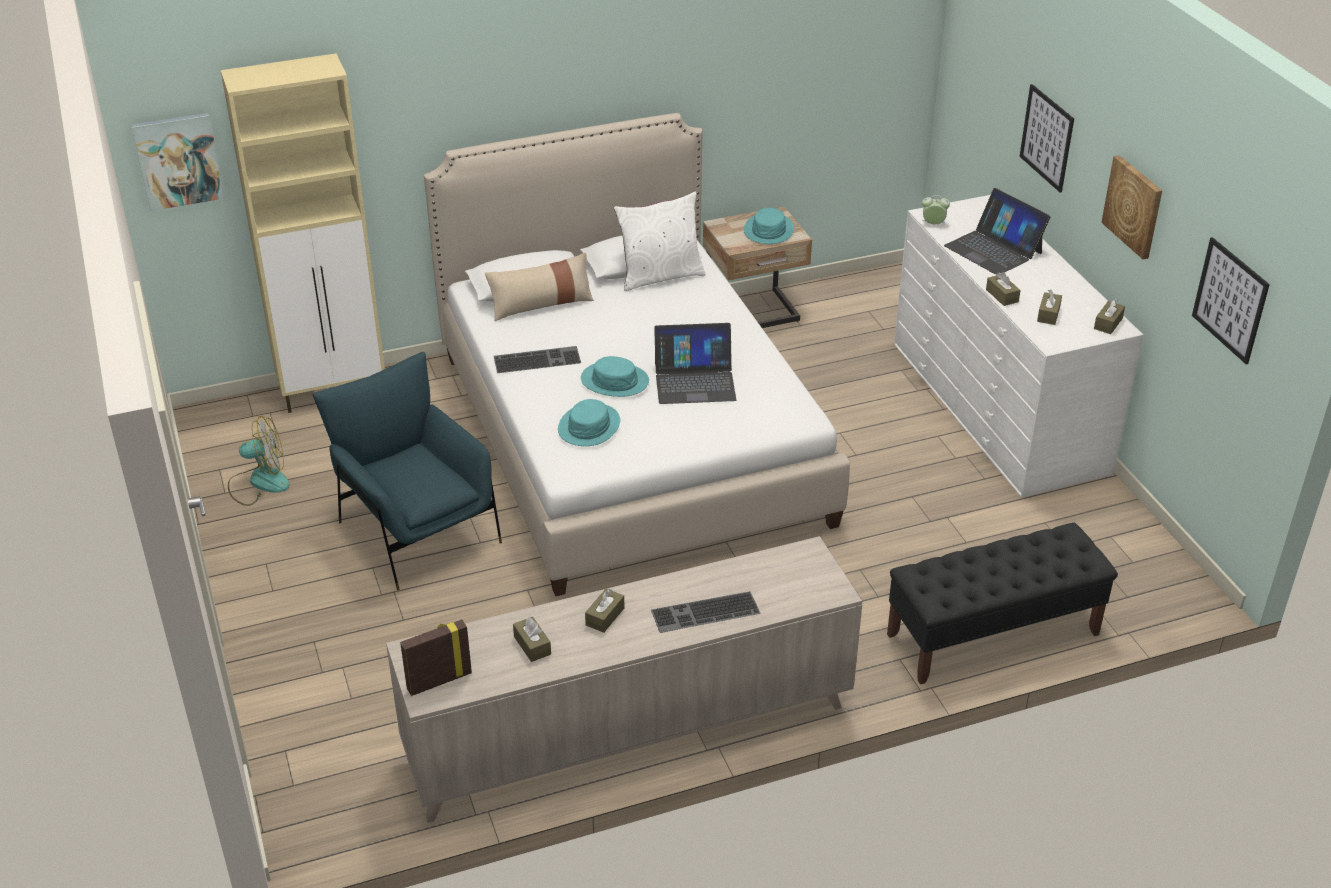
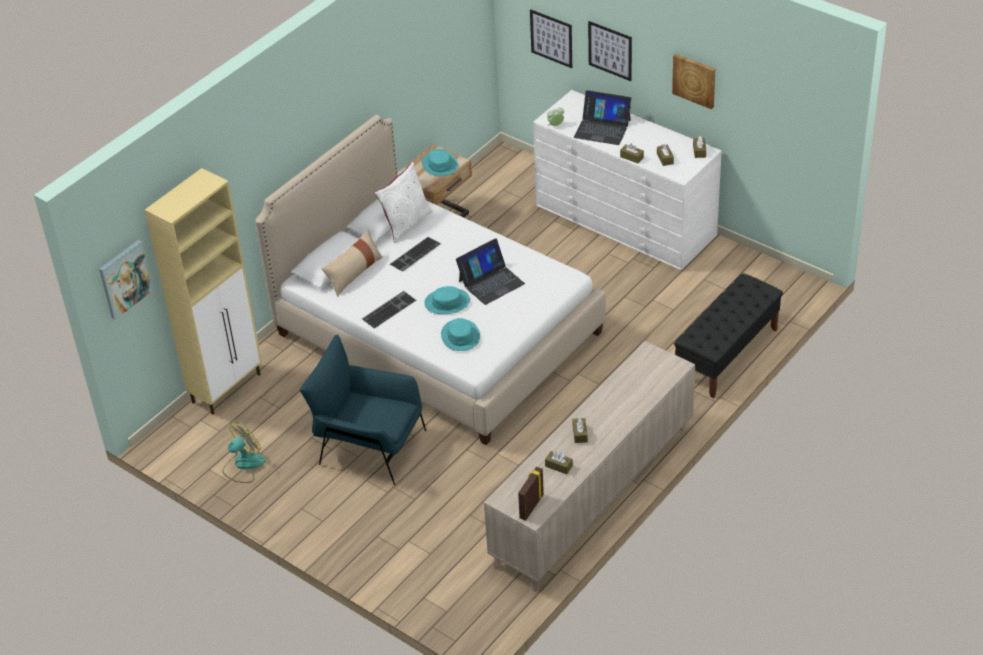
camera: 30 degrees left, 5 degrees up
(705, 614) = (627, 408): keyboard -> keyboard (416, 255)
(1230, 300) = (781, 119): picture -> picture (551, 38)

